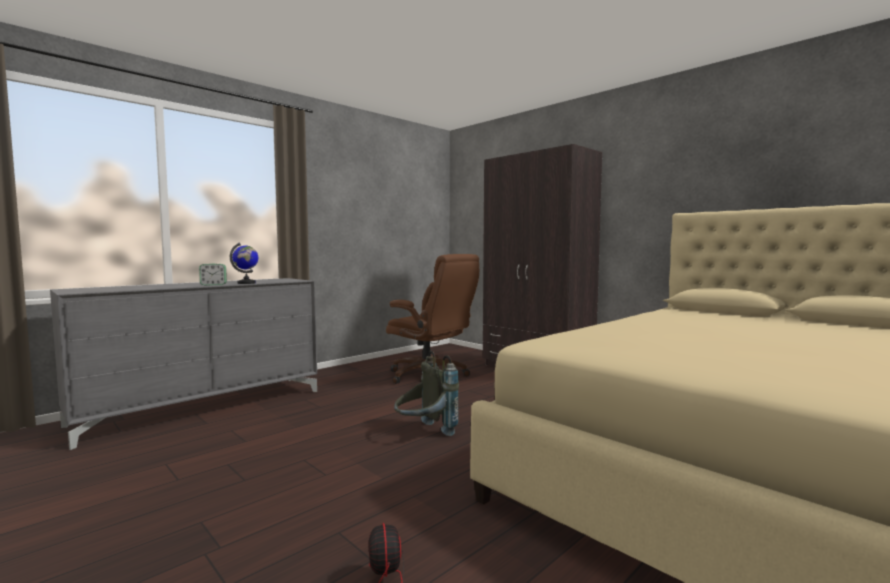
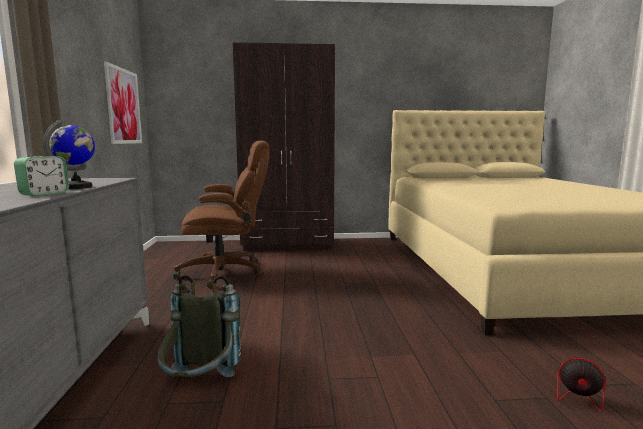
camera: 50 degrees left, 5 degrees up
(410, 224) = (123, 106): none -> picture
(424, 433) = (348, 314): grey backpack -> grey backpack (200, 388)

